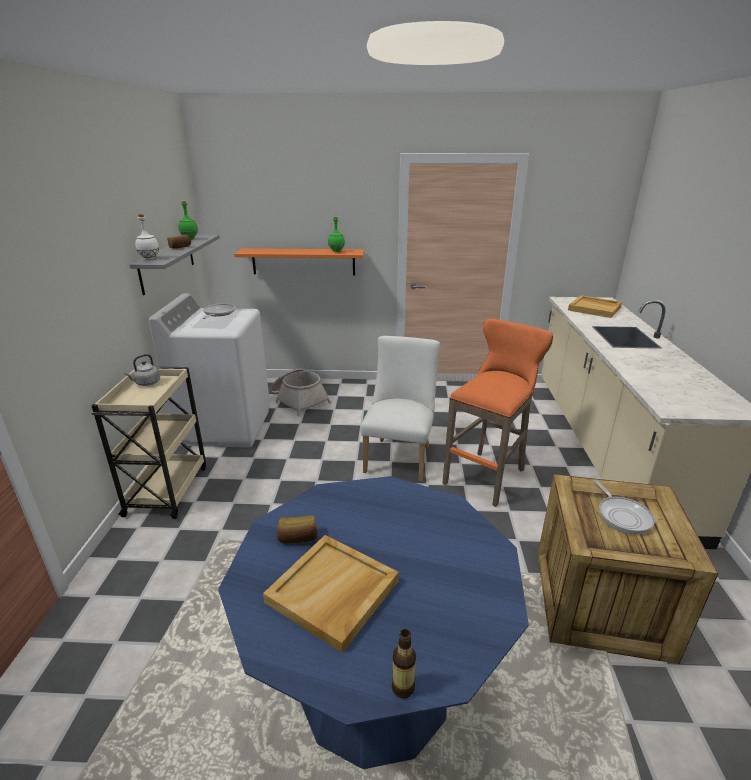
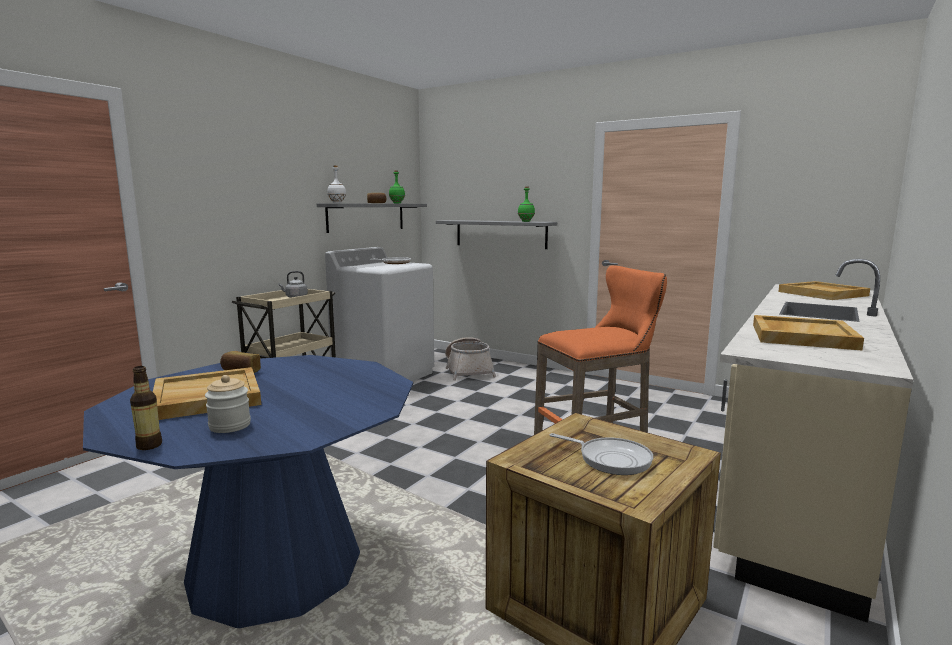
camera: 30 degrees right, 15 degrees down
(303, 261) = (500, 234): orange shelf -> grey shelf
(400, 456) = (515, 426): white chair -> none
(422, 624) = (230, 426): none -> jar
(622, 516) = (610, 459): frying pan -> frying pan turned 75 degrees counterclockwise
(665, 379) = (801, 336): none -> beige tray

